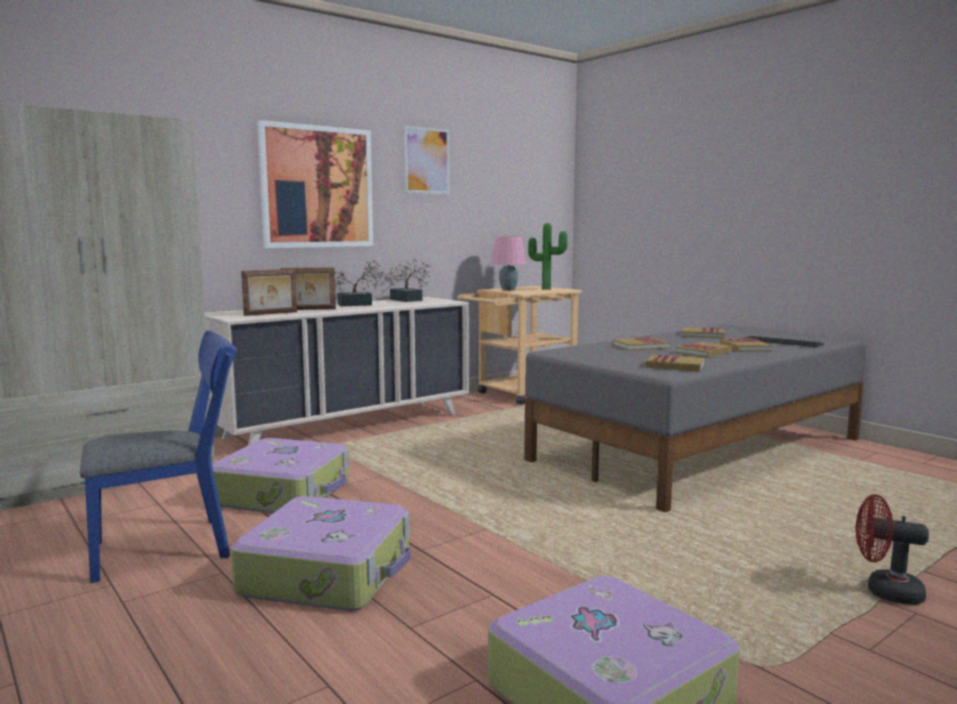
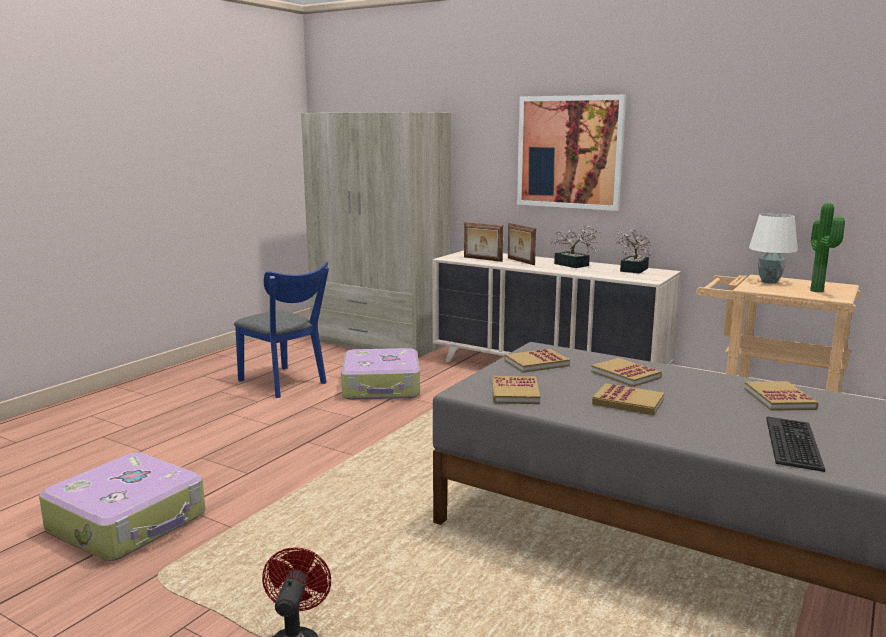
camera: 70 degrees right, 5 degrees up
(329, 572) = (265, 424): suitcase -> none
(426, 160) = (697, 121): picture -> none
(507, 290) = (768, 281): pink table lamp -> white table lamp
(745, 347) = (701, 422): book -> book (536, 363)

